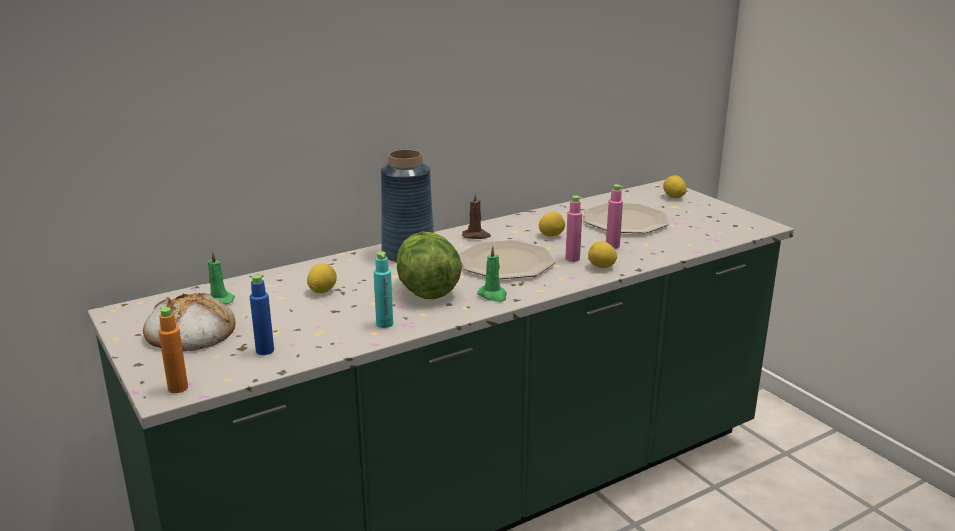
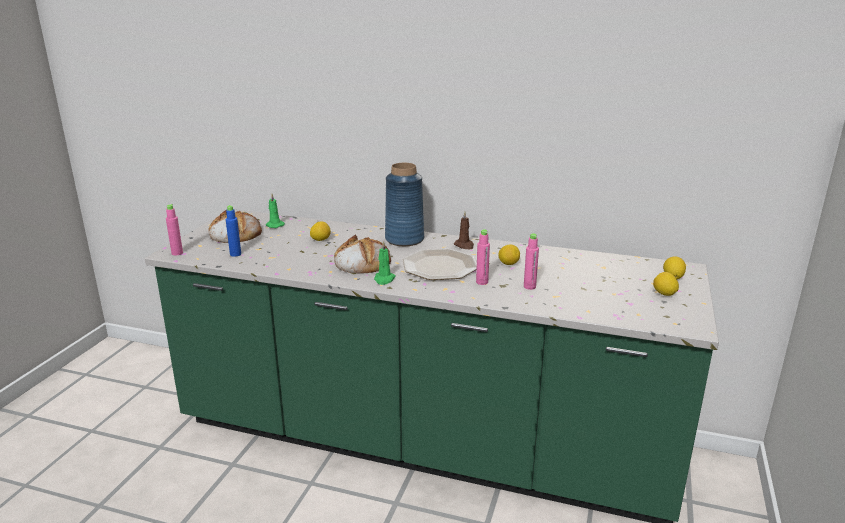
camera: 50 degrees right, 0 degrees up
(178, 388) = (177, 253): orange bottle -> pink bottle
(384, 324) = (303, 267): turquoise bottle -> none
(427, 291) = (361, 262): lettuce -> bread
(601, 267) = (485, 295): lemon -> lemon (664, 294)
(626, 221) = (585, 277): plate -> none

